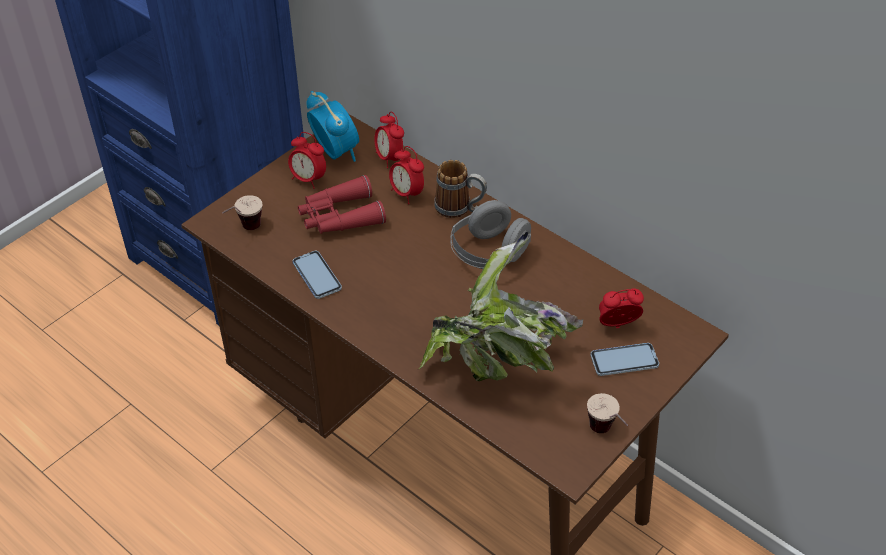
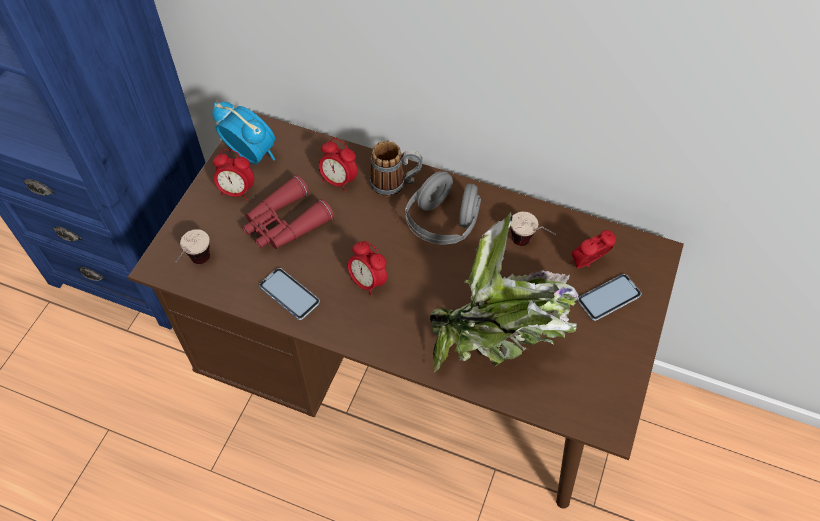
camera: 20 degrees left, 10 degrees up
(389, 158) = (306, 148): alarm clock -> alarm clock (367, 282)
(606, 435) = (626, 380): cup -> cup (529, 245)

